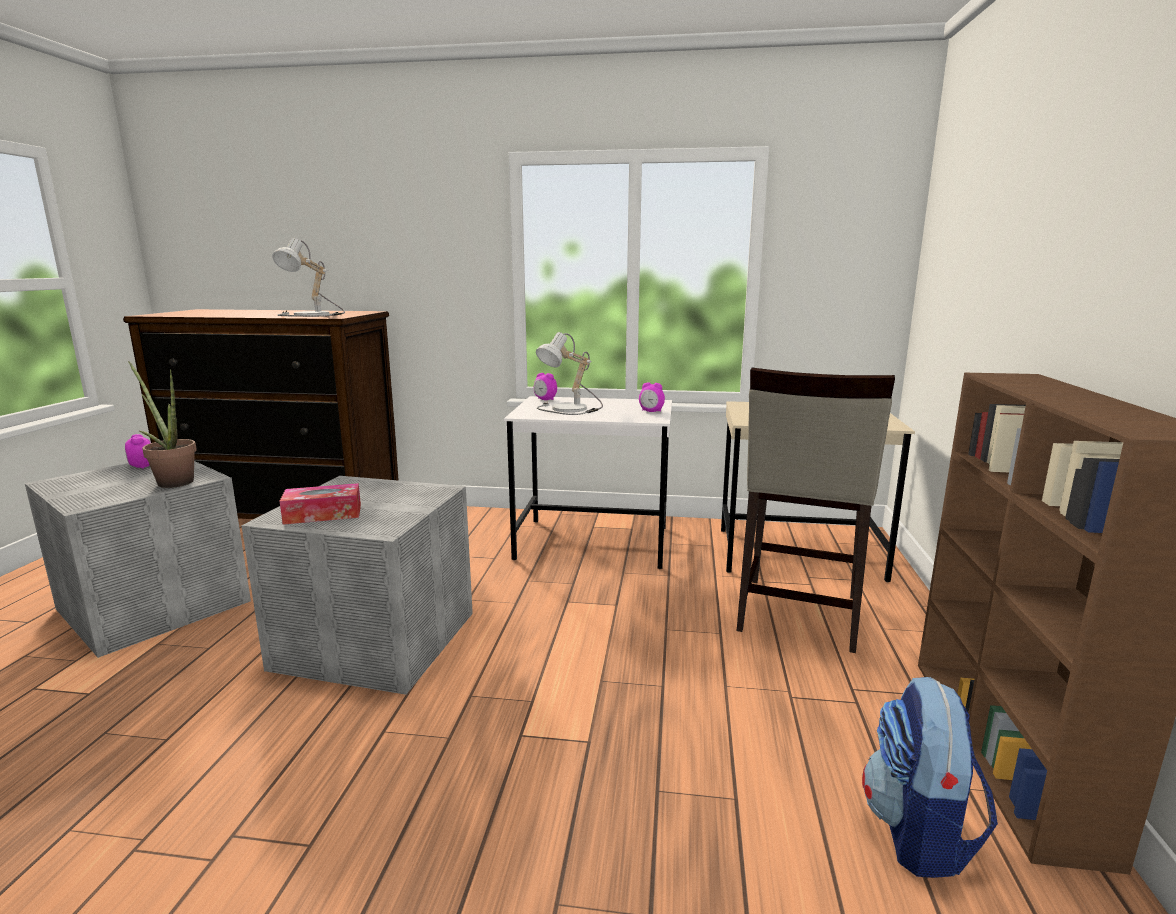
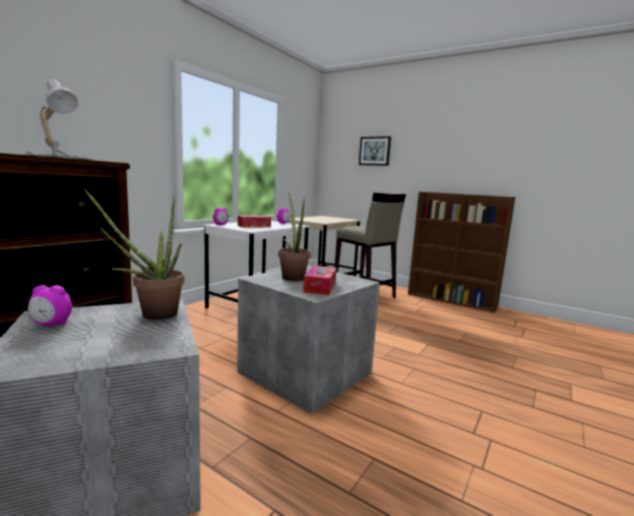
camera: 65 degrees left, 5 degrees down
(372, 493) = (292, 276): none -> potted plant
(570, 409) = (254, 226): table lamp -> tissue box
(918, 833) = (483, 318): backpack -> none
(982, 241) = (374, 151): none -> picture

